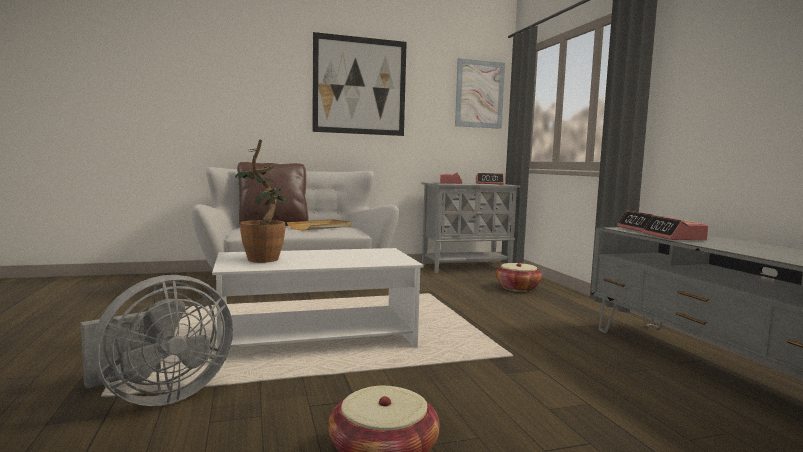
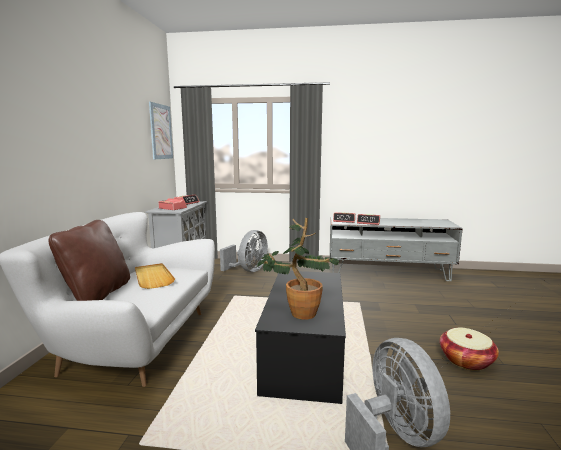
camera: 65 degrees left, 5 degrees up
(318, 339) = (304, 353): white coffee table -> black coffee table
(360, 86) = (98, 126): picture -> none
(517, 288) = (248, 270): basket -> grey fan

